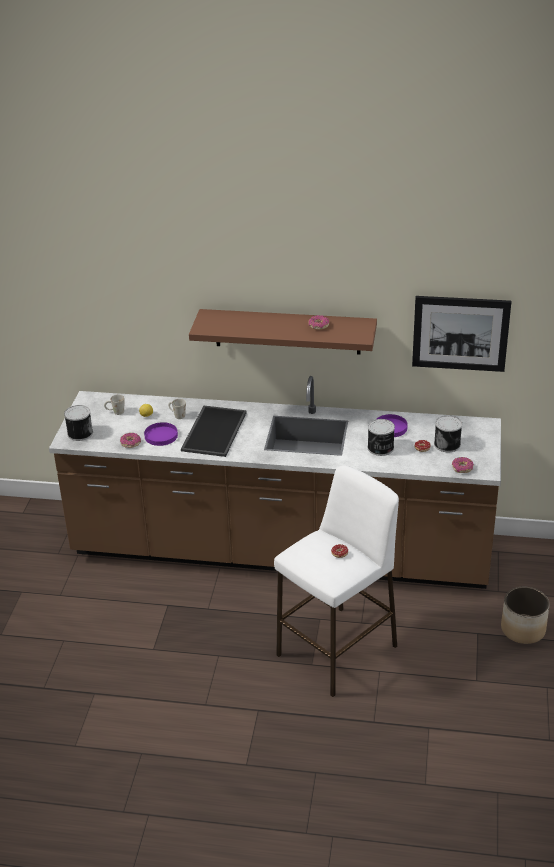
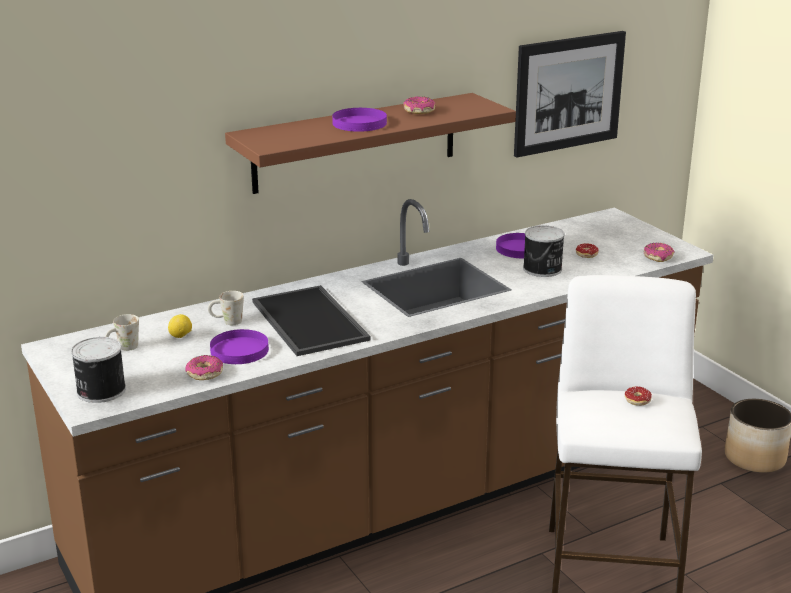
camera: 40 degrees left, 10 degrees down
(272, 325) = (359, 123): none -> purple plate
(447, 444) = (605, 243): can -> none

